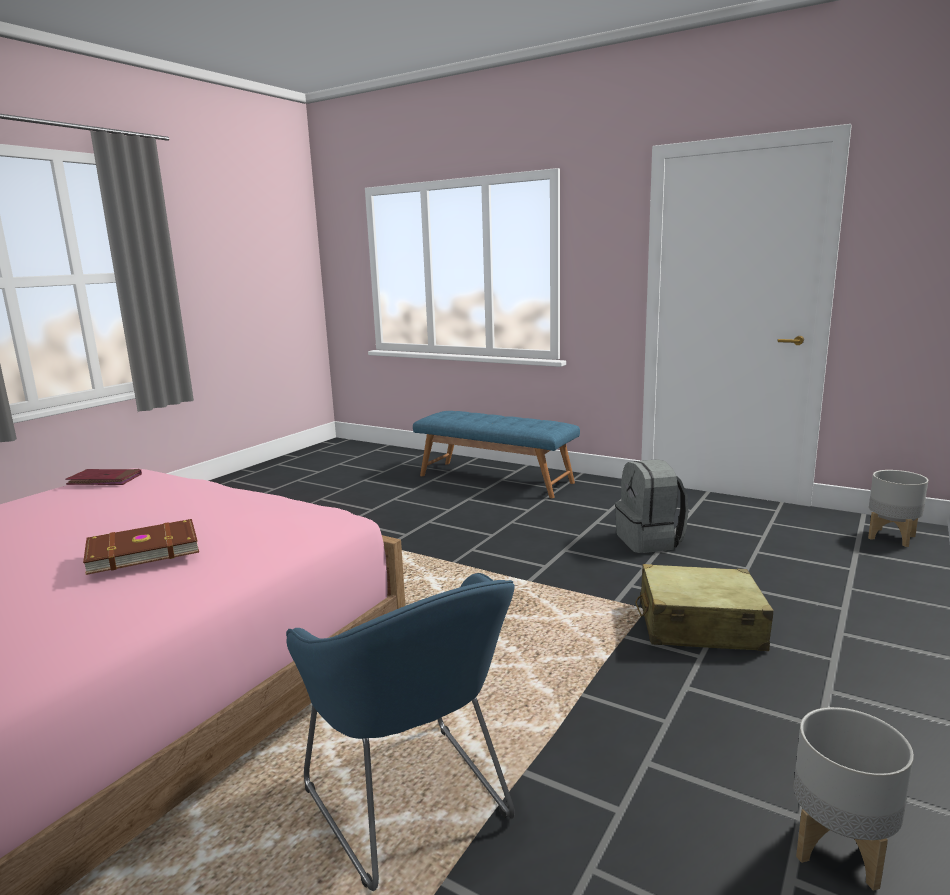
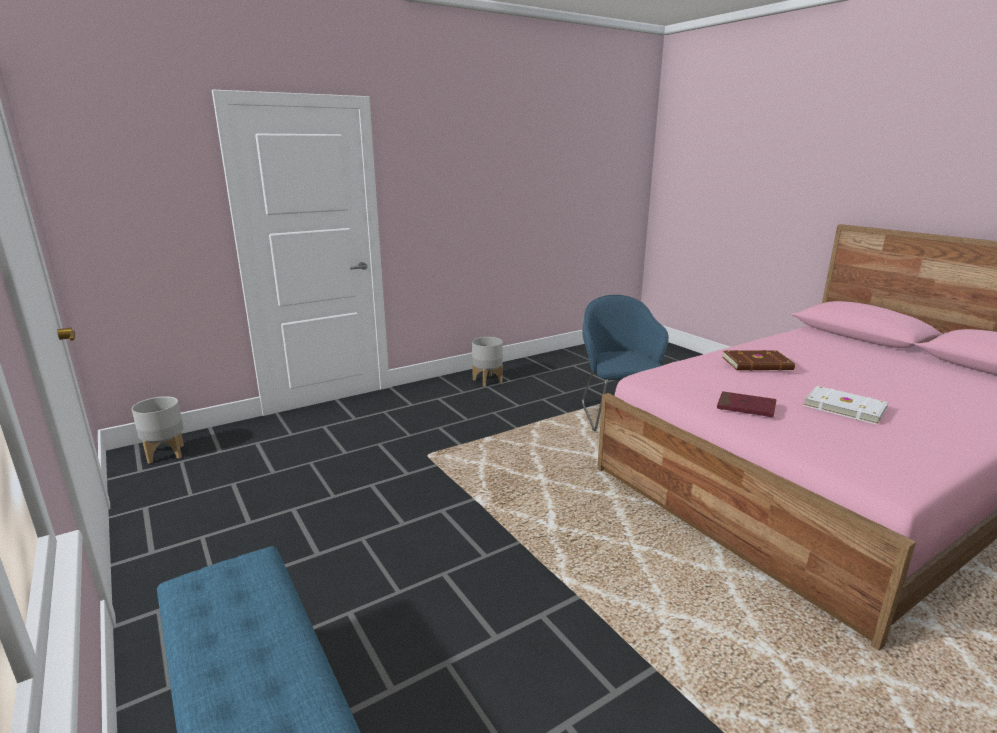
camera: 155 degrees left, 5 degrees up
(78, 521) = (844, 407): none -> white book
(105, 480) = (896, 460): red book -> red book (746, 407)
(650, 541) = (320, 508): grey backpack -> none
(699, 626) = (413, 439): beige suitcase -> none

